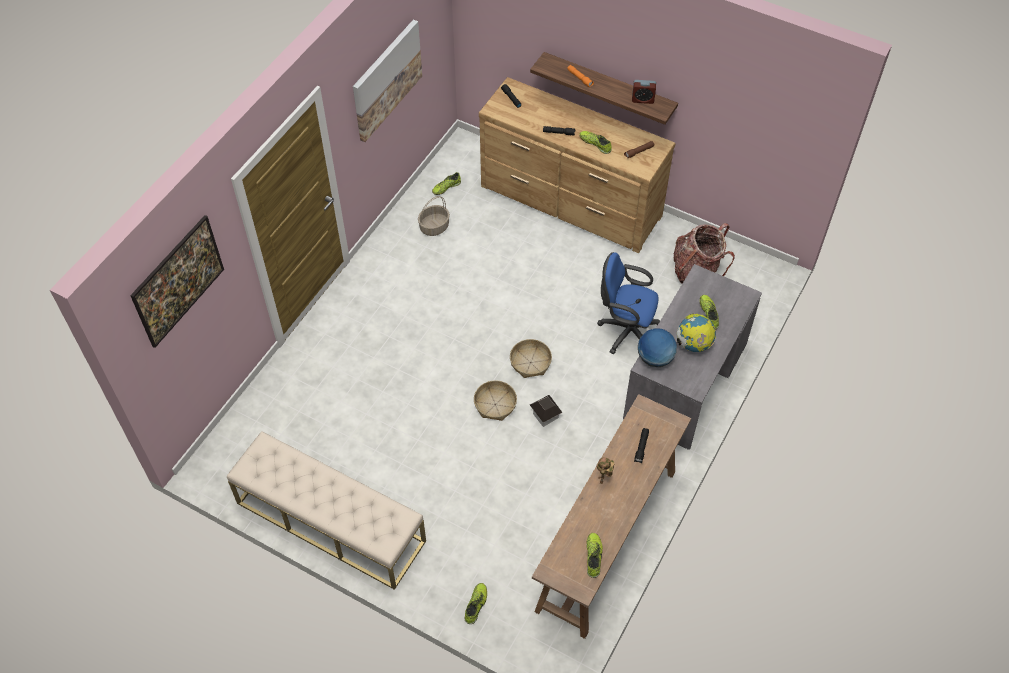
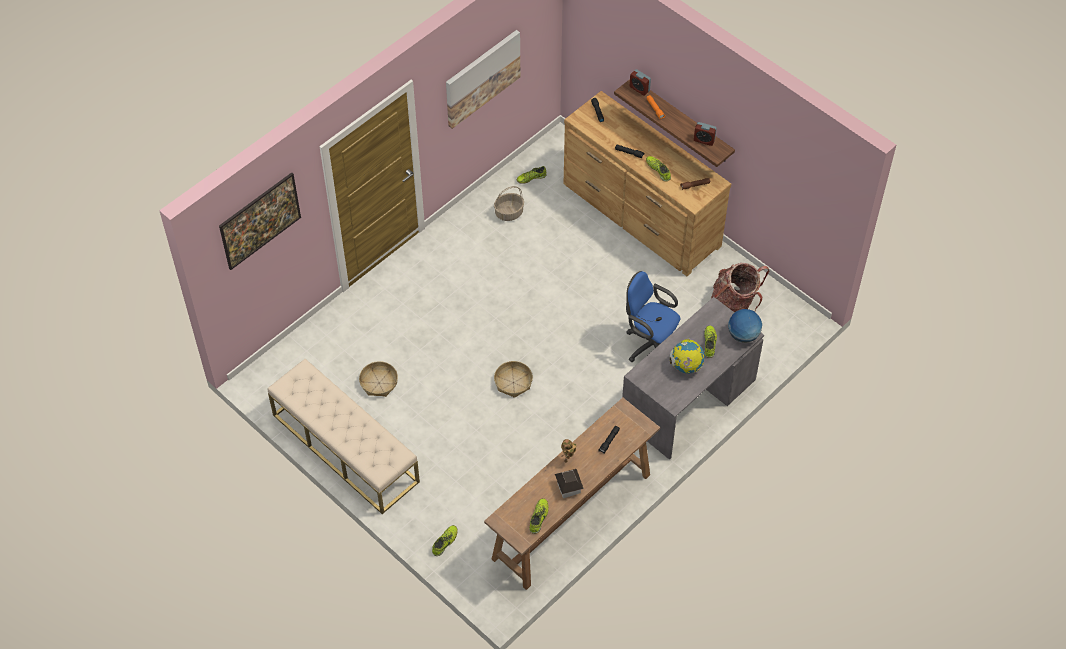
camera: 15 degrees right, 0 degrees up
(530, 362) = (556, 353): basket -> basket (379, 383)
(545, 415) = (554, 402): toy house -> toy house (569, 488)
(556, 61) = (639, 89): none -> alarm clock
(655, 358) = (648, 371): globe -> globe (743, 335)

